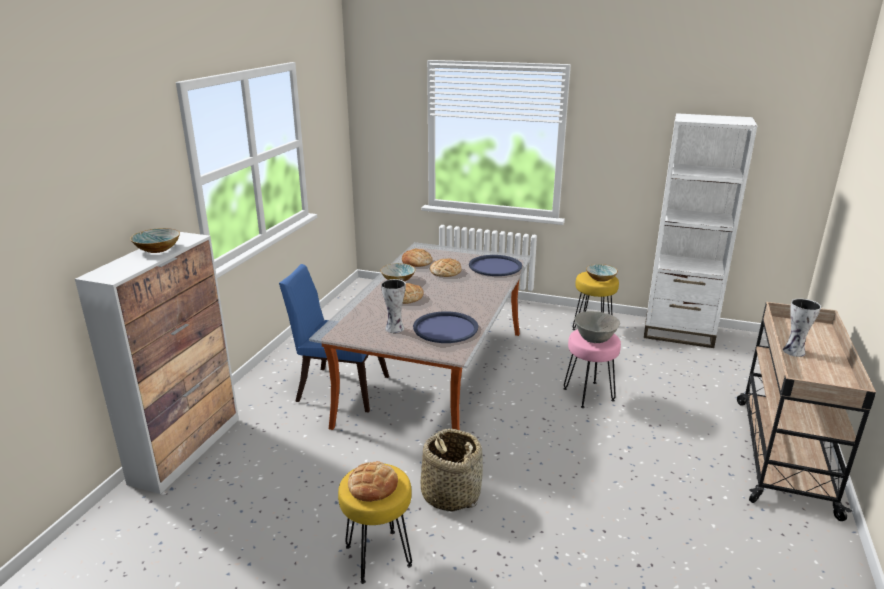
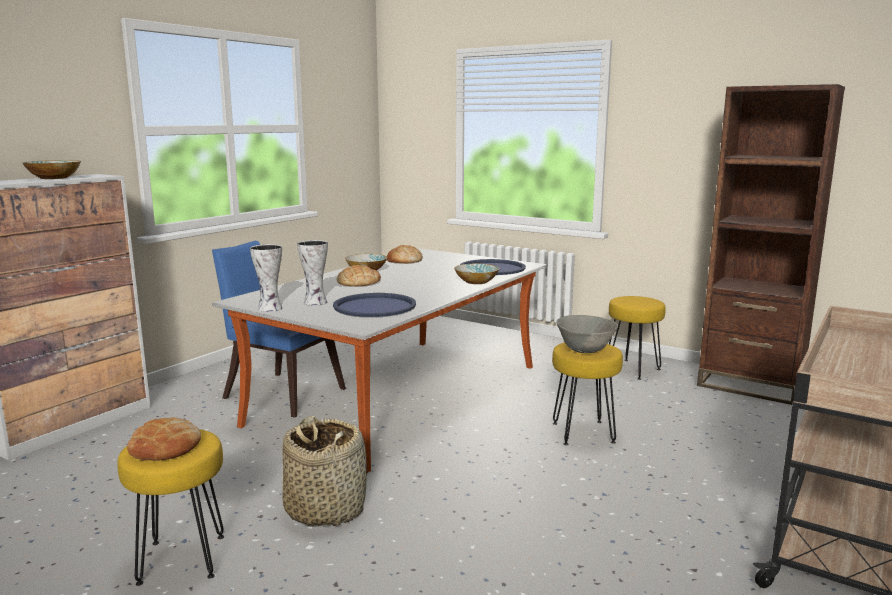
camera: 15 degrees right, 10 degrees down
(445, 271) = (428, 268): bread -> none
(589, 394) = (584, 433): pink stool -> yellow stool
(601, 278) = (641, 302): bowl -> bowl (477, 282)
(678, 333) = (750, 385): white bookcase -> brown bookcase
(794, 352) = (849, 361): vase -> vase (270, 309)

